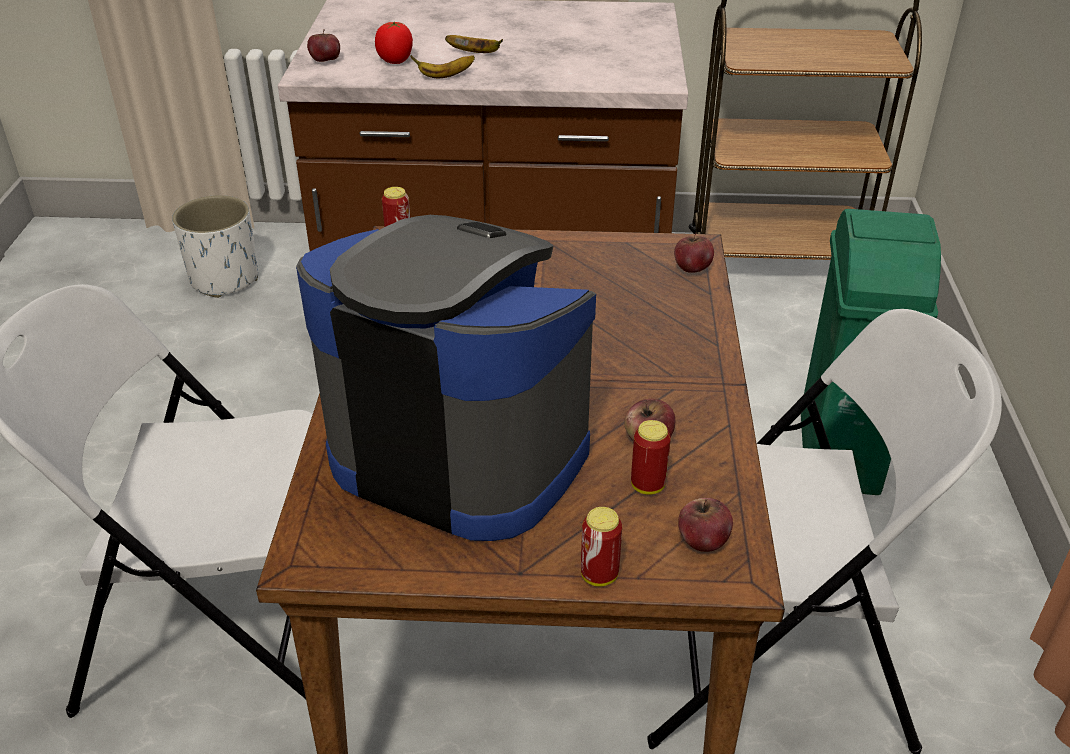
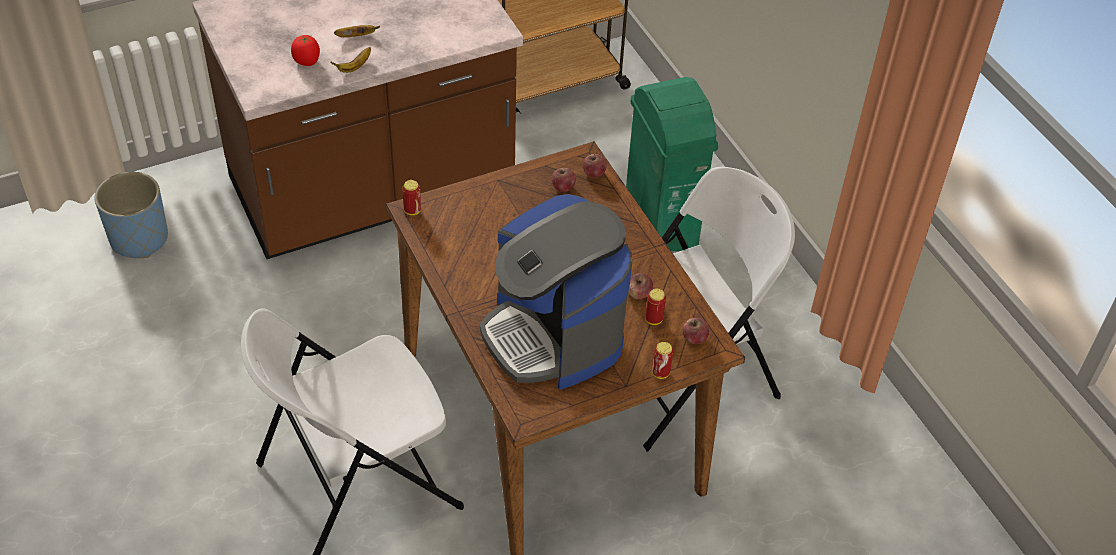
camera: 30 degrees left, 10 degrees up
(224, 279) = (139, 238): white planter -> blue planter
(325, 60) = (257, 76): apple -> apple (563, 187)
(460, 451) = (553, 335): coffee machine -> coffee machine turned 120 degrees counterclockwise

